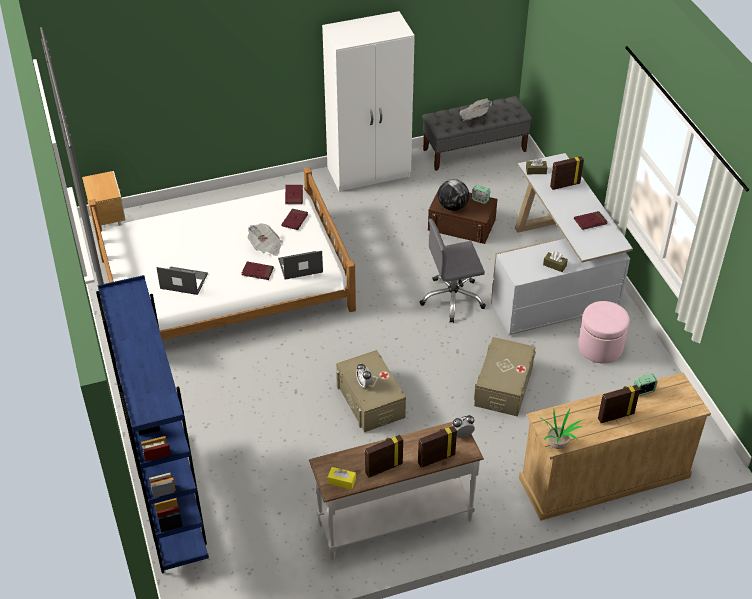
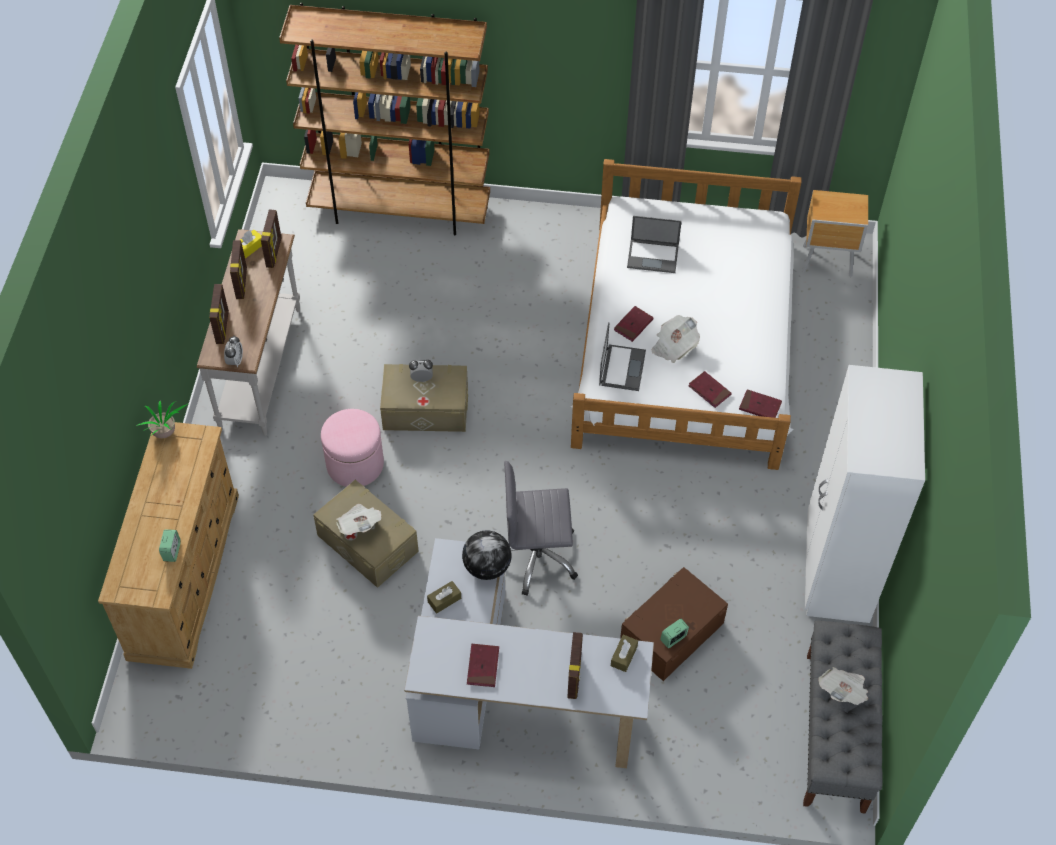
camera: 115 degrees right, 10 degrees up
(169, 502) = (400, 211): blue bookcase -> brown bookcase
(183, 281) = (653, 256): laptop -> laptop turned 60 degrees clockwise
(452, 207) = (675, 597): globe -> globe (487, 567)
(452, 299) = (536, 556): grey office chair -> grey office chair turned 105 degrees counterclockwise
(510, 367) = (359, 525): none -> newspaper
(600, 347) = (363, 679): pink ottoman -> pink ottoman (355, 464)
(615, 416) = (160, 505): picture frame -> picture frame (274, 252)

